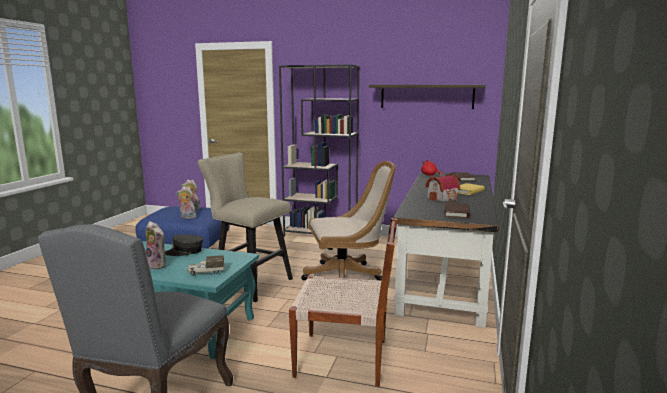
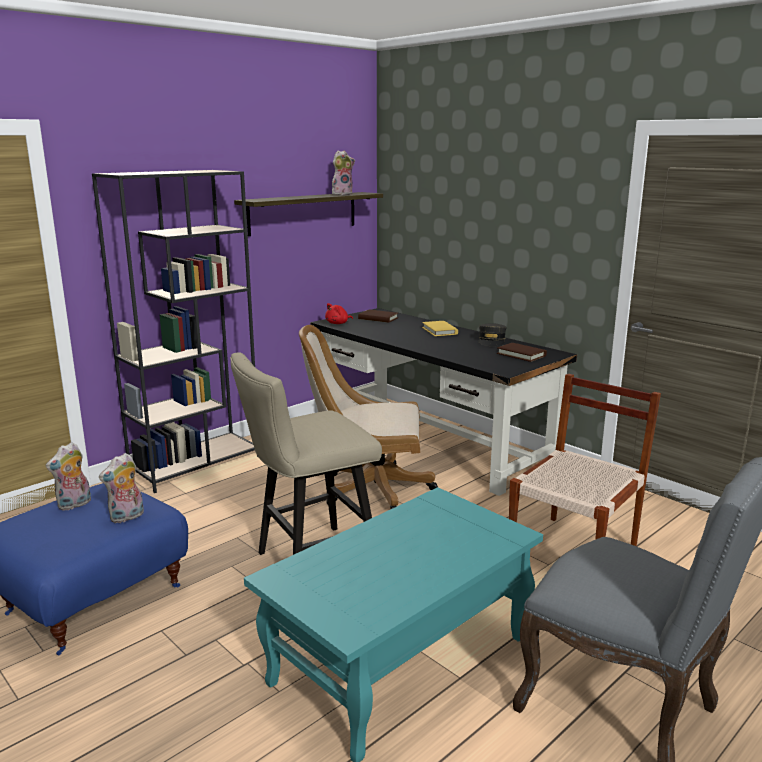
camera: 60 degrees left, 5 degrees up
(158, 265) = (417, 565): plush toy -> plush toy (342, 194)
(184, 251) = (371, 536): grey cap -> grey cap (491, 341)
(205, 272) = (481, 532): toy truck -> none
(348, 275) = (368, 489): office chair -> office chair turned 105 degrees counterclockwise
(443, 198) = (457, 345): toy house -> none

